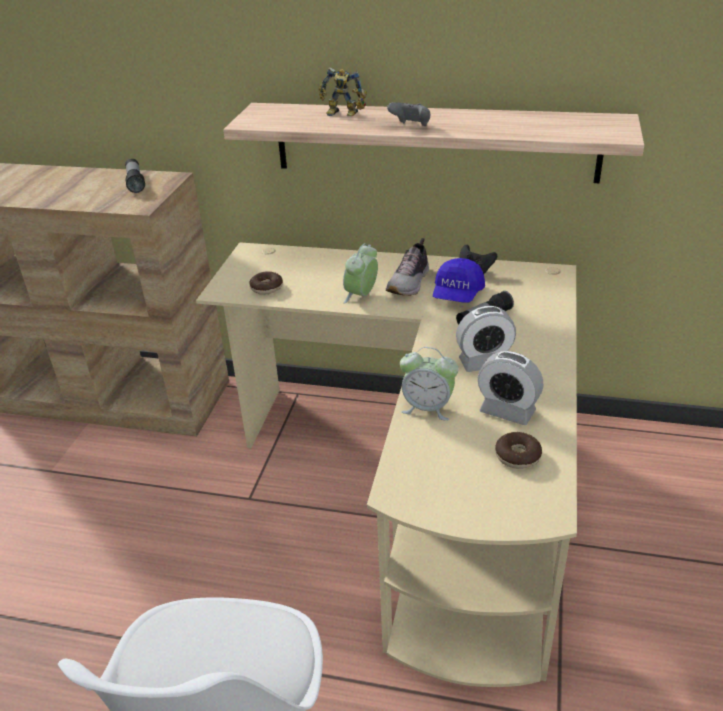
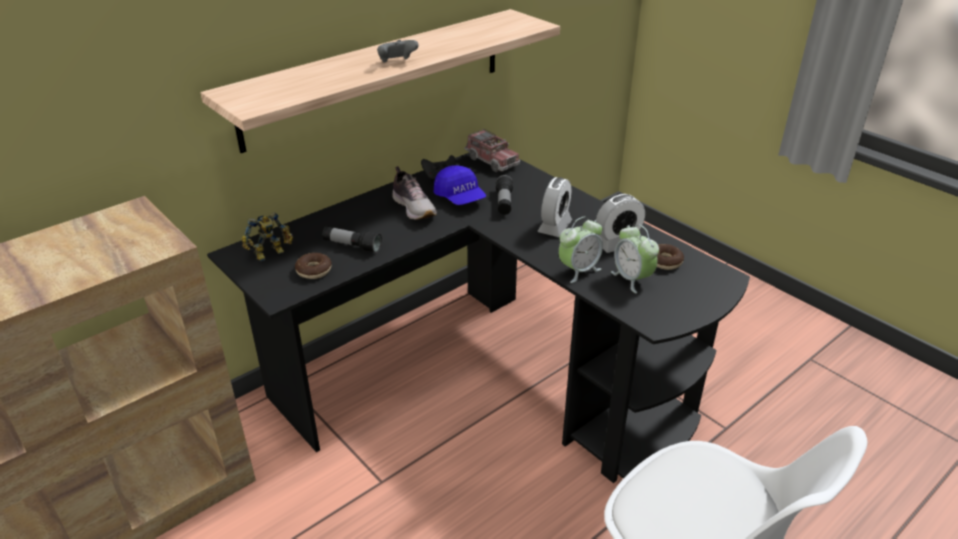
camera: 55 degrees left, 0 degrees up
(135, 182) = (100, 230): flashlight -> flashlight (352, 246)
(342, 114) = (318, 72): toy robot -> toy robot (271, 254)
(361, 296) = (399, 234): alarm clock -> alarm clock (632, 279)
(424, 487) = (484, 375): beige desk -> black desk
(545, 279) = (492, 161): none -> toy truck

